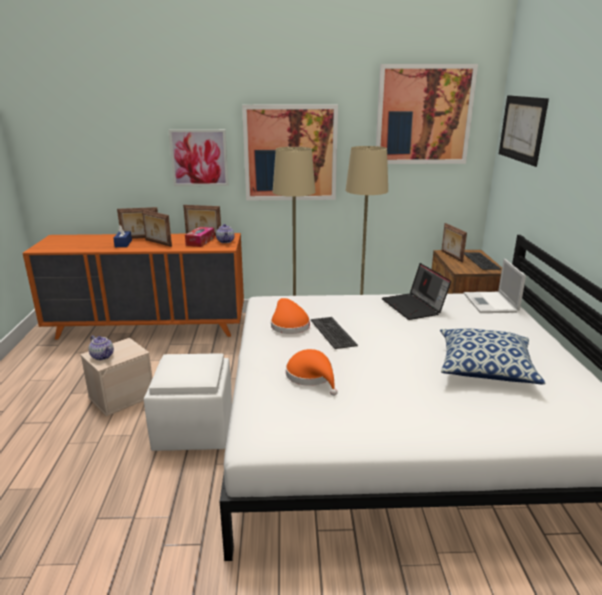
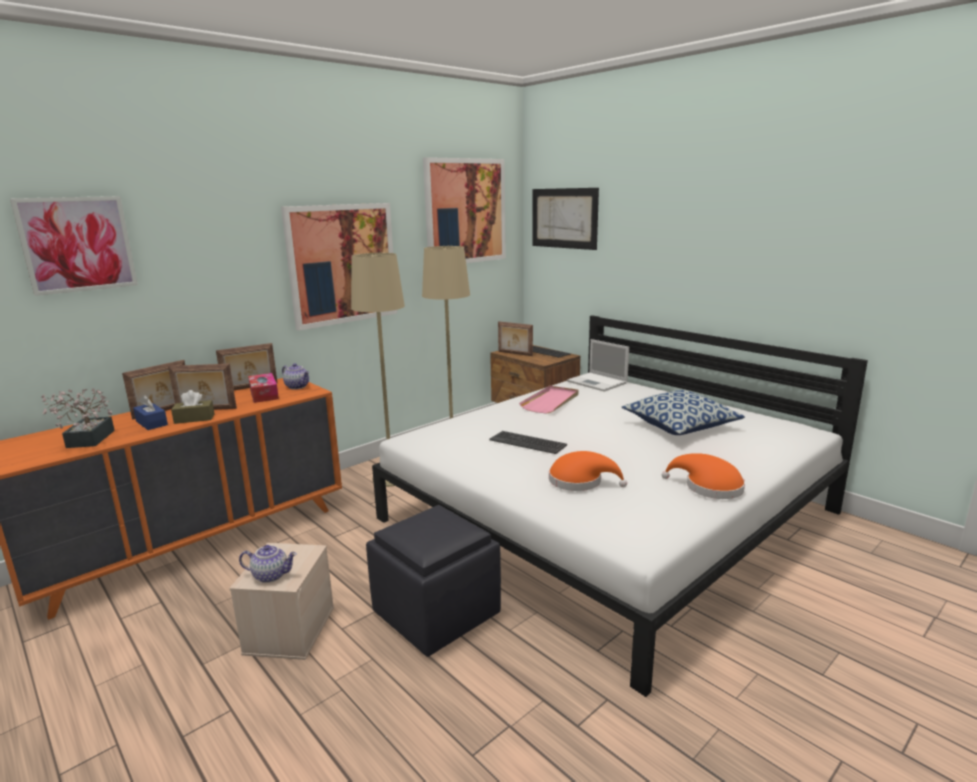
camera: 40 degrees left, 5 degrees down
(84, 245) = (87, 441): none -> potted plant
(143, 247) = (194, 418): none -> brown tissue box
(195, 429) = (438, 613): white ottoman -> black ottoman
(199, 158) = (229, 282): picture -> picture (77, 244)
(288, 325) = (476, 451): orange hat -> orange hat (708, 487)
(414, 307) = (551, 402): laptop -> pink tray

